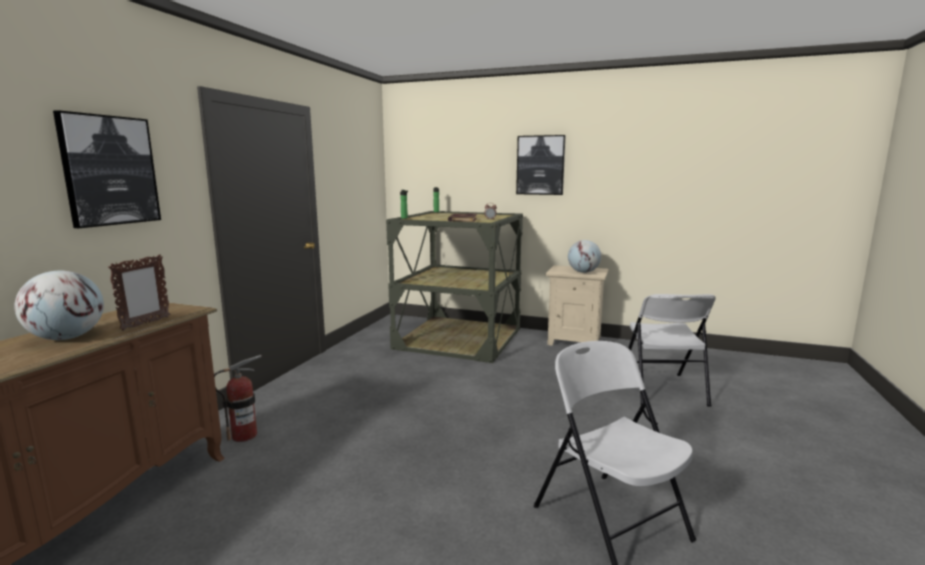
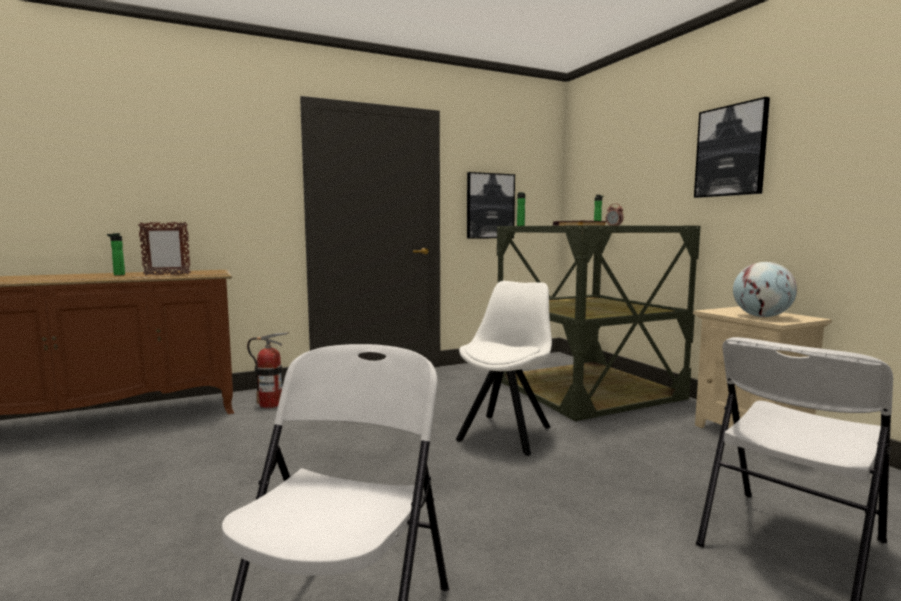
camera: 45 degrees right, 5 degrees down
(67, 338) = (118, 275): globe -> bottle
(109, 170) = (207, 164): picture -> picture (490, 206)
(473, 385) = (506, 433): none -> white chair

